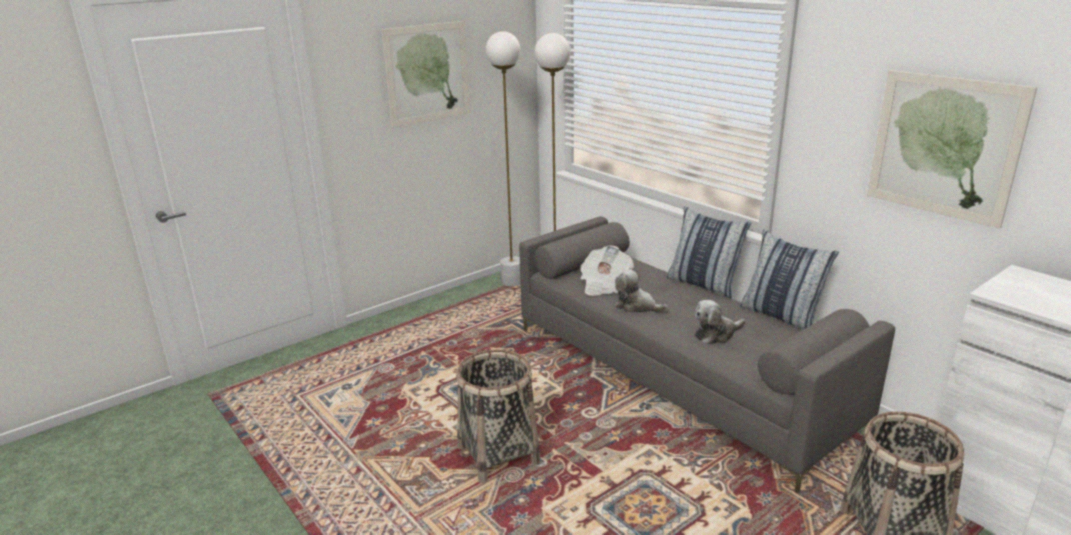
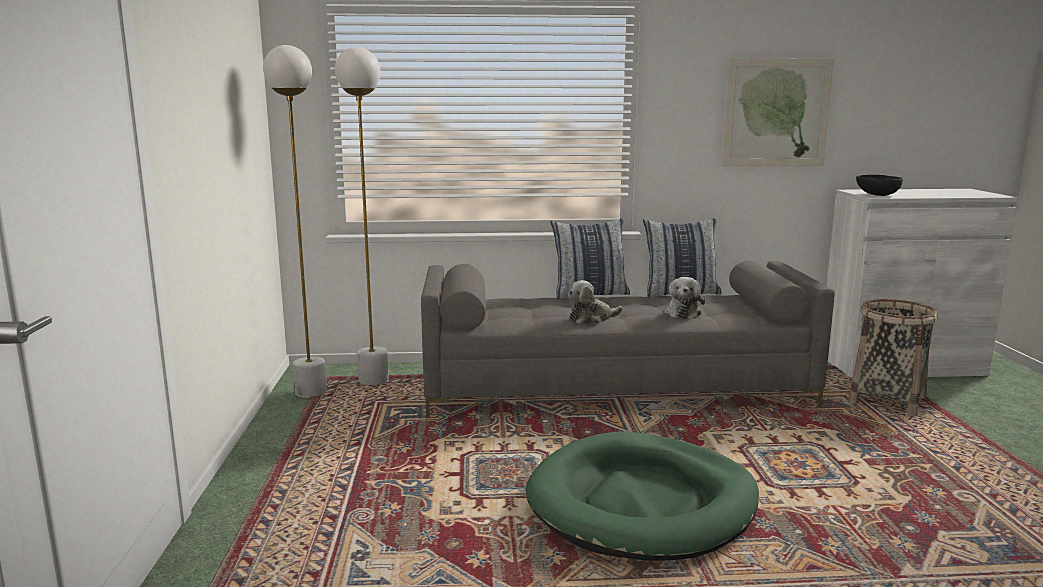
camera: 55 degrees left, 10 degrees down
(428, 73) = (215, 95): picture -> none
(498, 455) = (642, 503): basket -> green dog bed
(604, 285) = (530, 316): newspaper -> none
(1010, 291) = (877, 195): none -> black bowl

